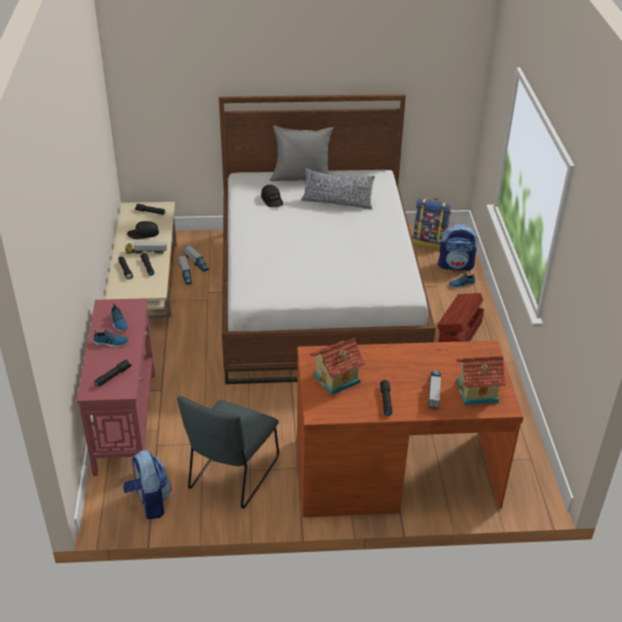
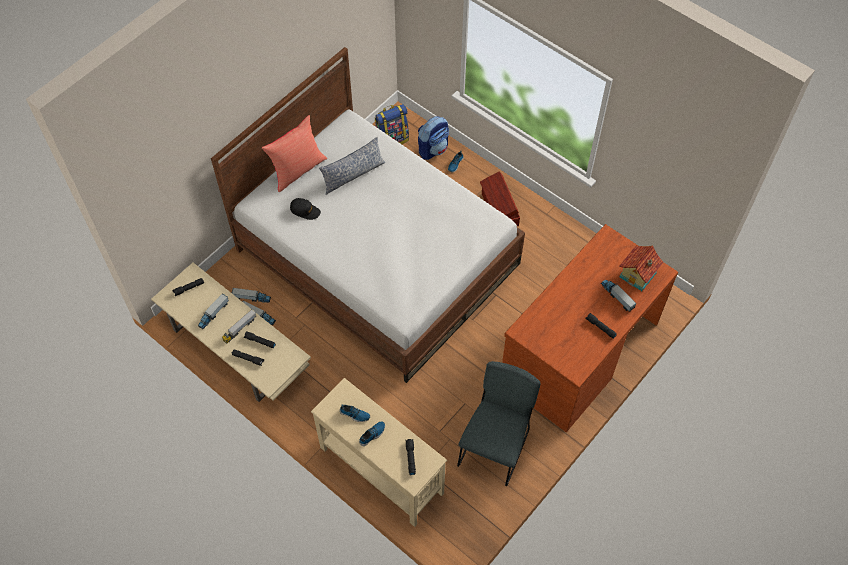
camera: 45 degrees left, 20 degrees up
(126, 421) = (381, 469): red console table -> beige console table
(143, 234) = (213, 314): black cap -> toy truck
(149, 502) = (471, 509): backpack -> none
(231, 476) = (495, 445): grey chair -> grey chair turned 135 degrees counterclockwise
(301, 177) = (297, 170): grey pillow -> red pillow
(337, 379) = (557, 336): toy house -> none

